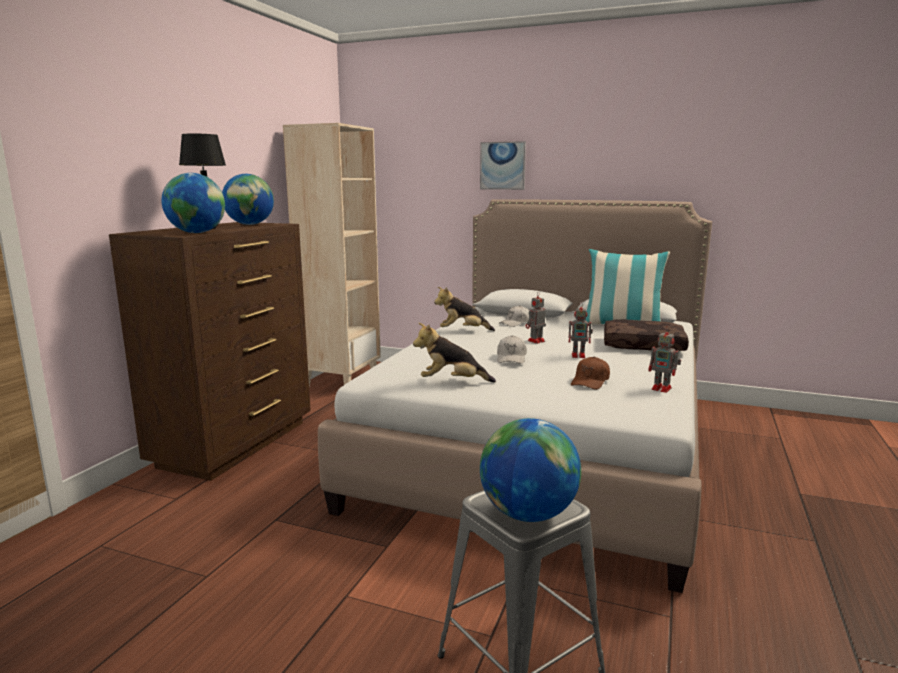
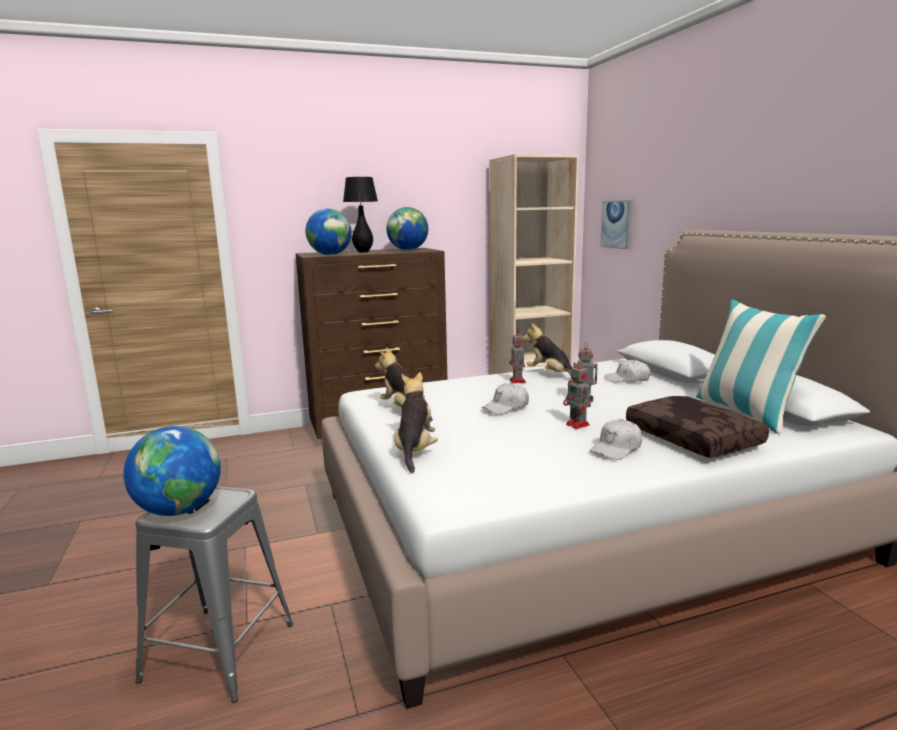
camera: 50 degrees right, 0 degrees up
(502, 166) = (707, 188): picture -> picture (617, 224)
(549, 402) = (415, 451): none -> plush toy
(590, 382) = (504, 449): brown cap -> none
(634, 361) = (616, 449): none -> white cap
(662, 389) = (547, 482): toy robot -> toy robot (517, 381)

